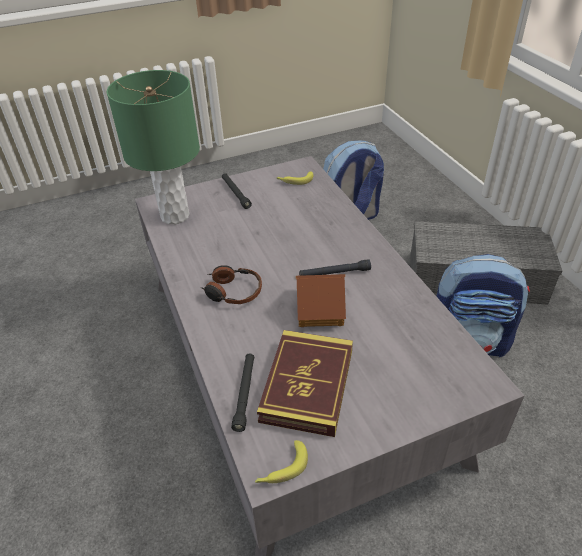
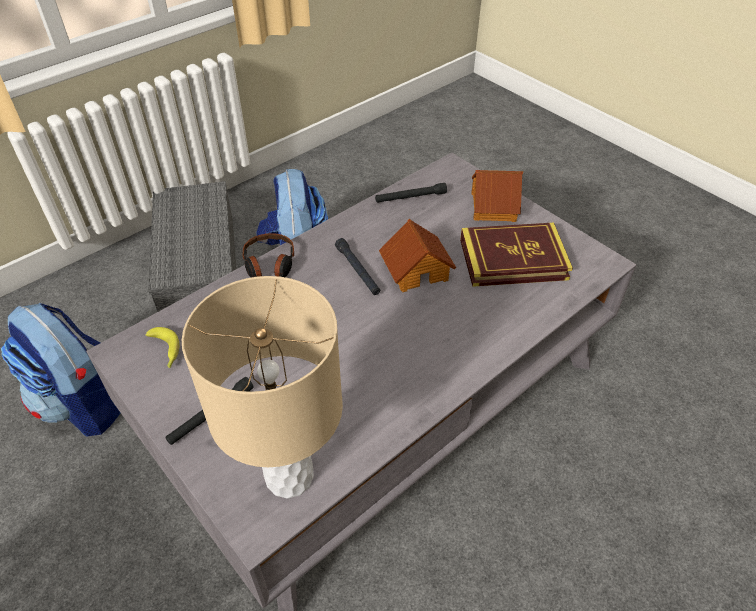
camera: 110 degrees left, 5 degrees up
(175, 216) = (289, 475): green table lamp -> beige table lamp
(232, 291) = (423, 348): headphones -> headphones (269, 264)
(245, 393) = (547, 296): black flashlight -> black flashlight (410, 197)
(282, 469) = (597, 256): banana -> none
(401, 398) = (492, 206): none -> toy house

